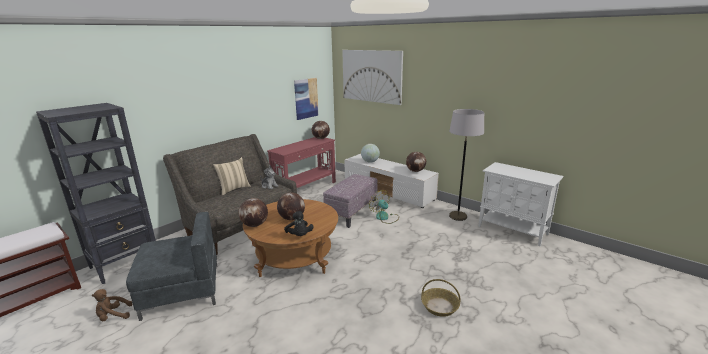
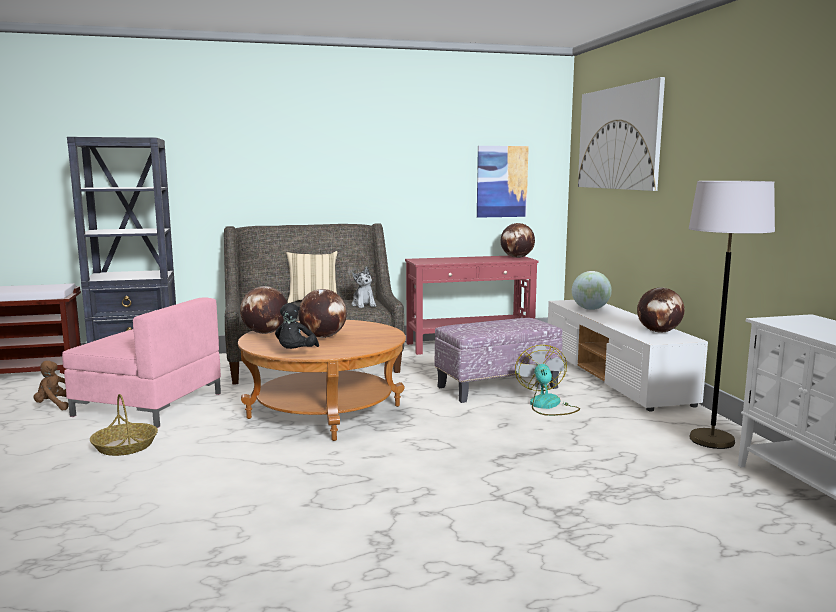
camera: 35 degrees right, 10 degrees down
(181, 290) = (148, 404): grey armchair -> pink armchair
(440, 306) = (449, 541): basket -> basket (125, 446)

